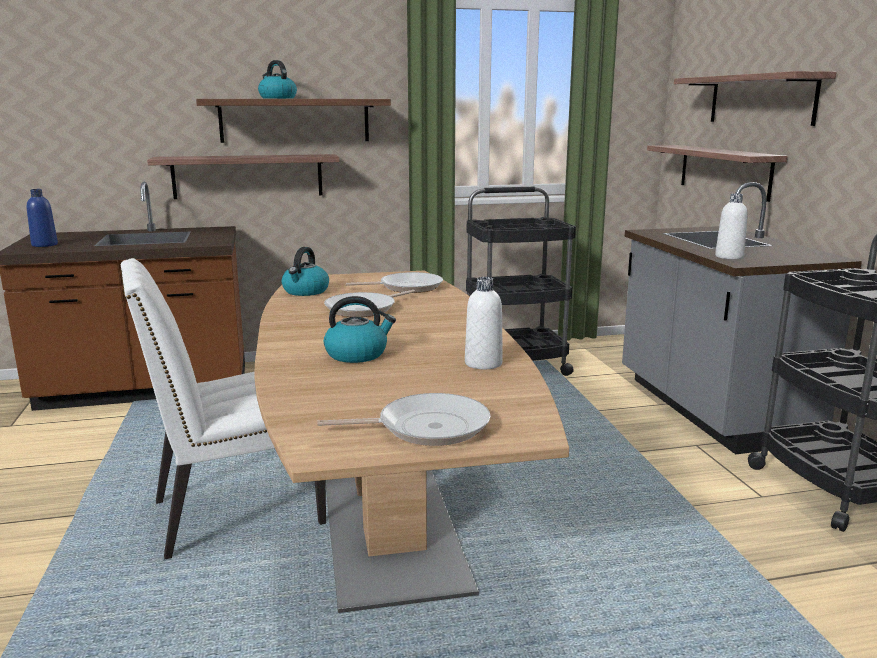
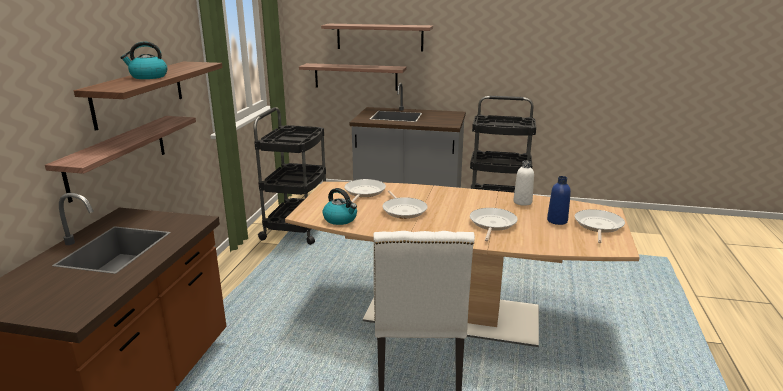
camera: 65 degrees left, 5 degrees up
(44, 245) = (60, 300): blue bottle -> blue bottle (557, 221)
(357, 354) = (492, 224): kettle -> frying pan
(729, 257) = (438, 123): white bottle -> none

